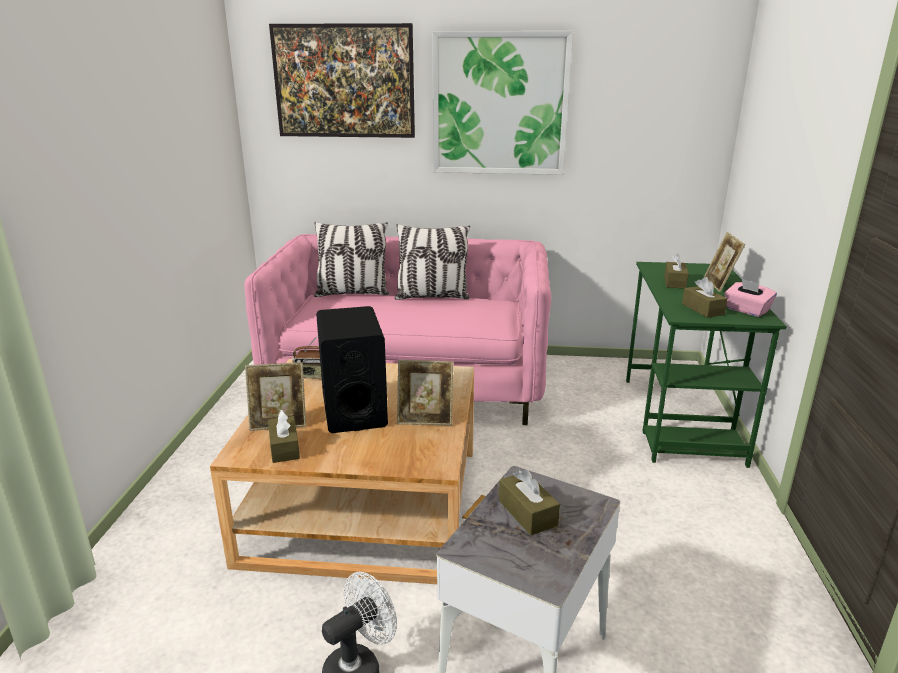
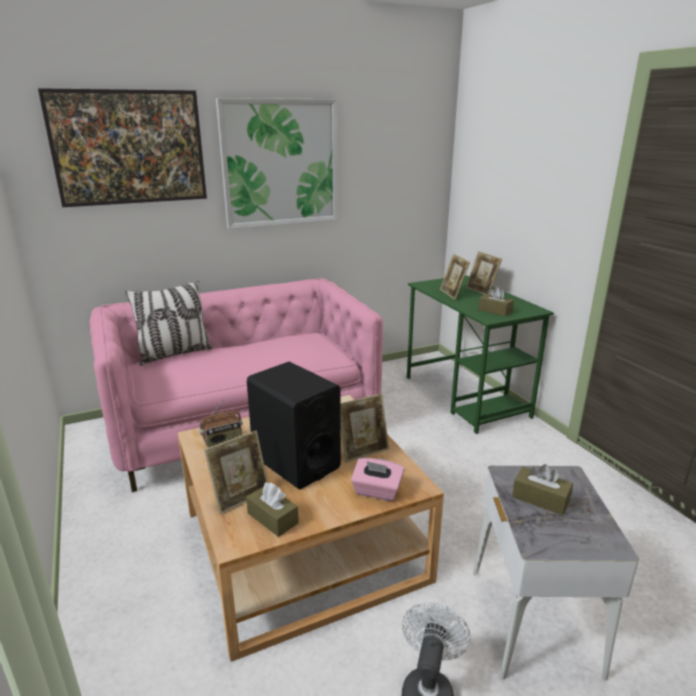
camera: 30 degrees left, 0 degrees up
(432, 297) = (252, 342): pillow -> none
(675, 282) = (453, 294): brown tissue box -> picture frame
(746, 310) = (520, 306): pink tissue box -> pink tissue box (377, 491)

